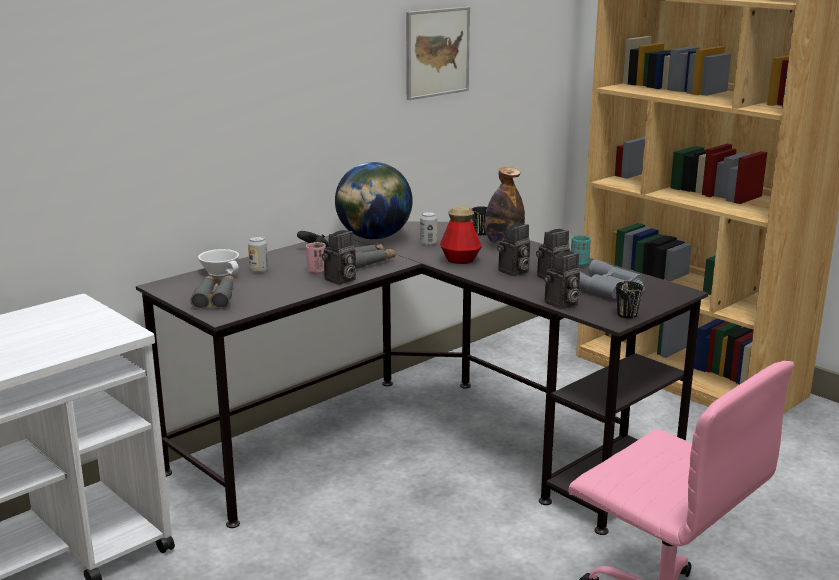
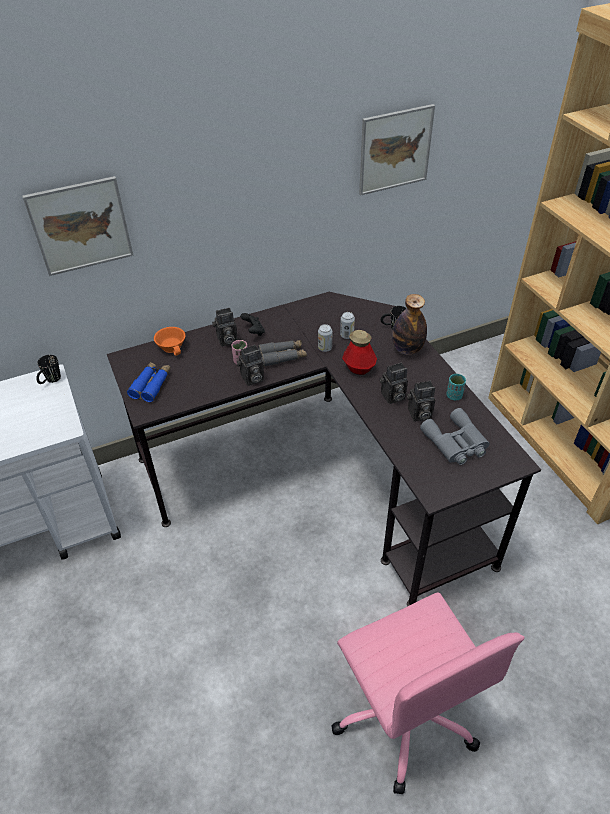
camera: 20 degrees right, 25 degrees up
(123, 98) = (80, 226): none -> picture
(215, 298) = (151, 385): grey binoculars -> blue binoculars
(222, 272) = (173, 347): white cup -> orange cup
(258, 270) = (200, 350): can -> can (325, 348)
(374, 237) = (308, 317): globe -> none
(561, 304) = (404, 457): camera -> camera (226, 341)
(627, 317) = (448, 492): black mug -> black mug (50, 381)

